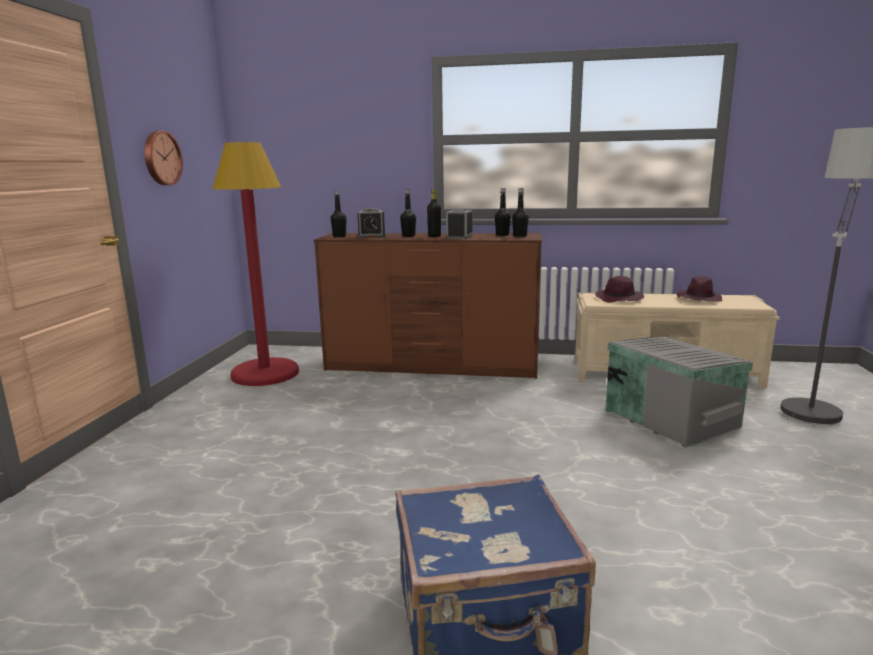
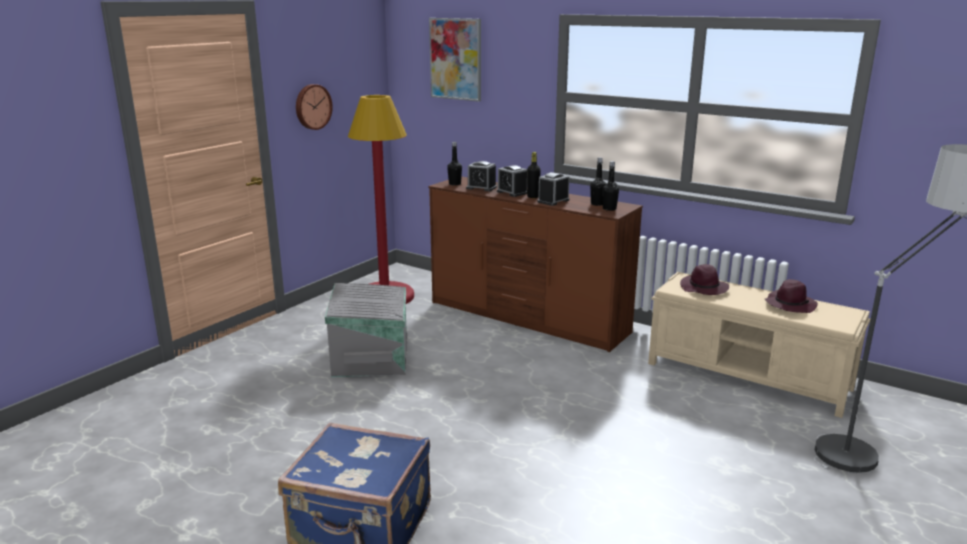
camera: 25 degrees right, 5 degrees up
(312, 112) = (455, 59): none -> picture
(408, 236) = (512, 192): black bottle -> alarm clock
(671, 417) = (690, 422): grey storage box -> grey storage box (372, 355)

